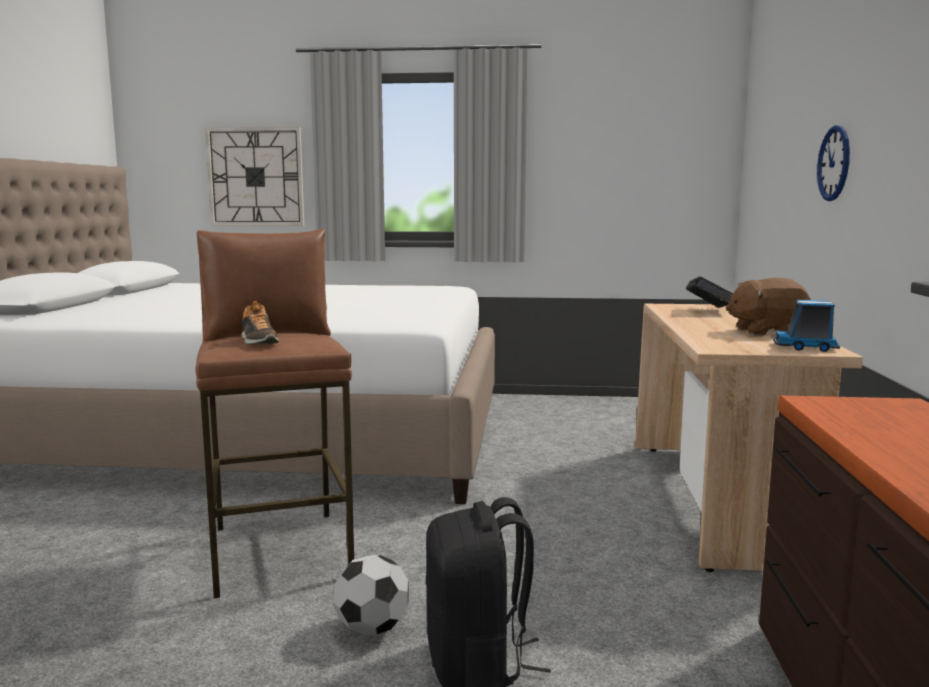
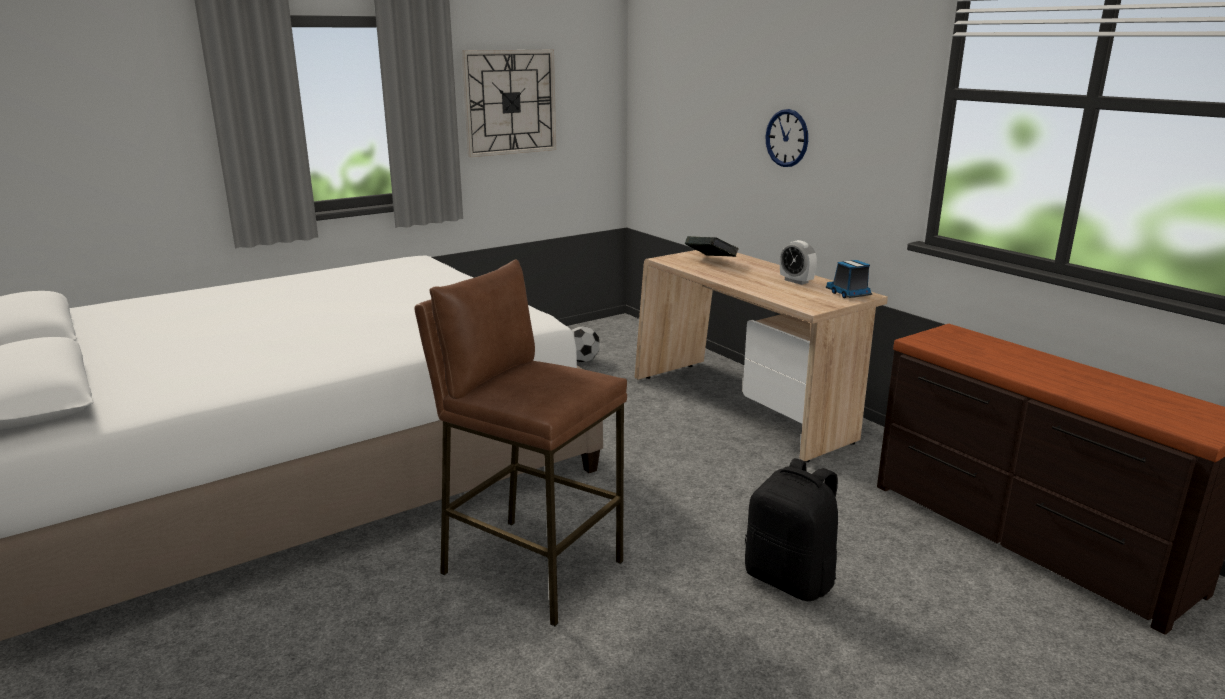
camera: 40 degrees left, 10 degrees up
(256, 177) = (122, 150): wall clock -> wall clock (510, 102)
(258, 341) = (540, 388): shoe -> none
(372, 628) = (697, 589): football -> football (582, 360)
(766, 332) = (796, 281): brown plush toy -> alarm clock
(807, 347) = (848, 294): toy truck -> toy truck turned 90 degrees clockwise

